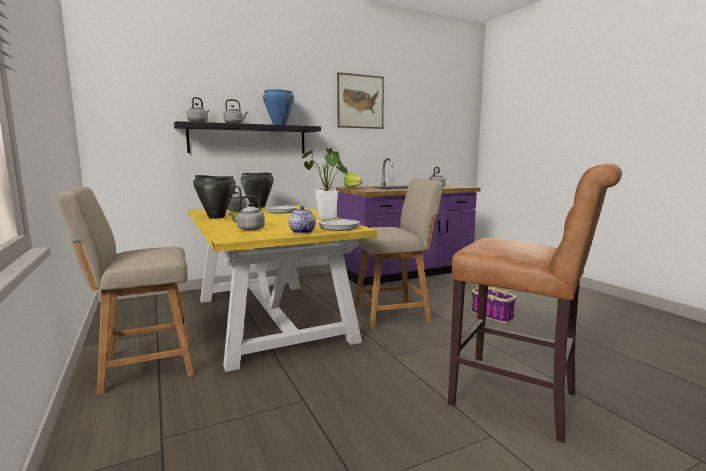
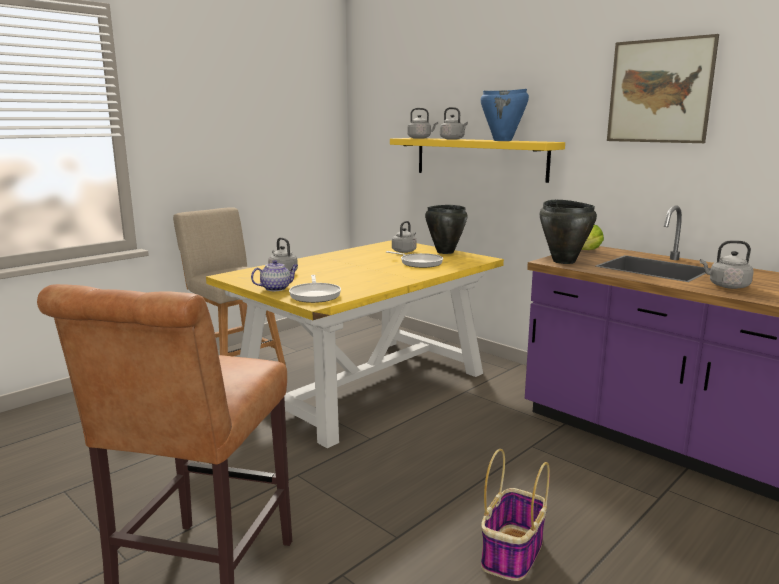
camera: 70 degrees right, 5 degrees up
(216, 217) = (350, 253): black cooking pot -> black cooking pot (564, 261)
(248, 139) = (479, 158): black shelf -> yellow shelf
(327, 219) = (380, 285): potted plant -> none
(394, 314) = (438, 456): beige chair -> none

